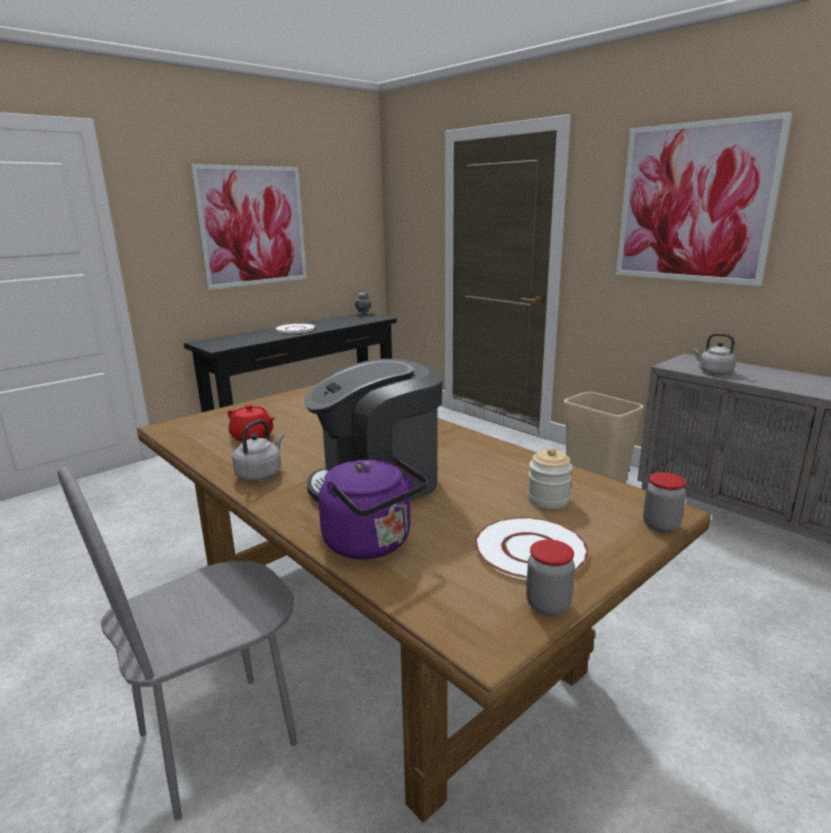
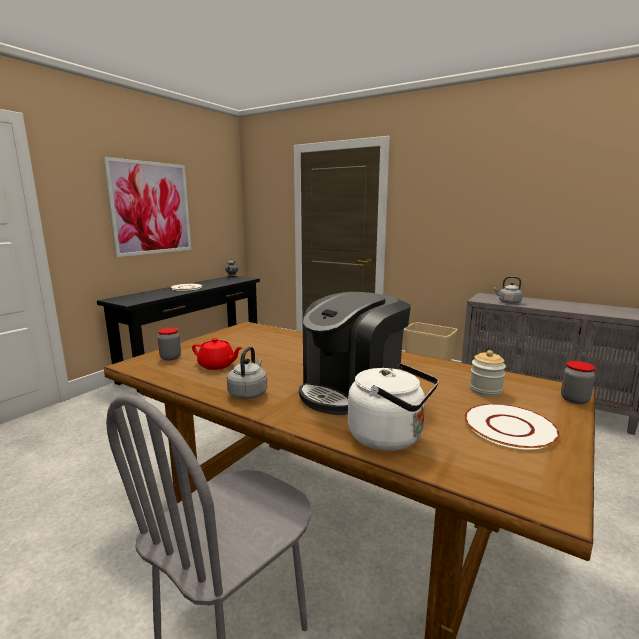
camera: 15 degrees left, 5 degrees down
(372, 544) = (390, 437): purple kettle -> white kettle
(548, 605) = (562, 466): jar -> jar (170, 358)
(693, 203) = (479, 194): picture -> none

